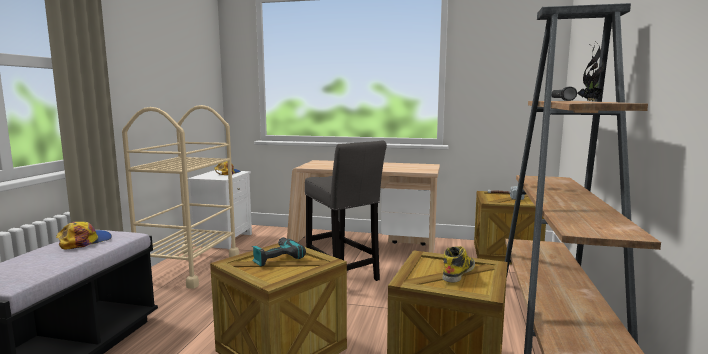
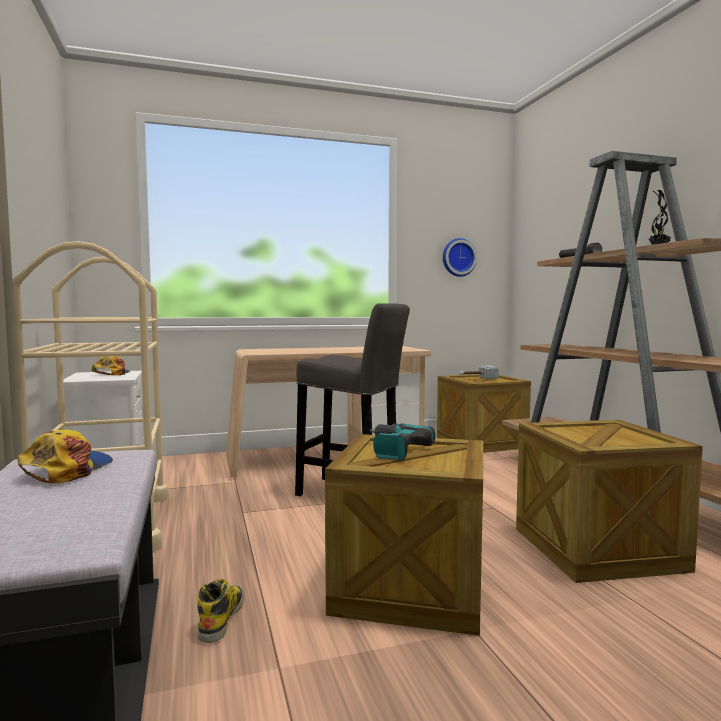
camera: 30 degrees left, 5 degrees down
(458, 273) = (607, 433): boot -> boot (221, 617)
(505, 87) = (458, 257): none -> wall clock

